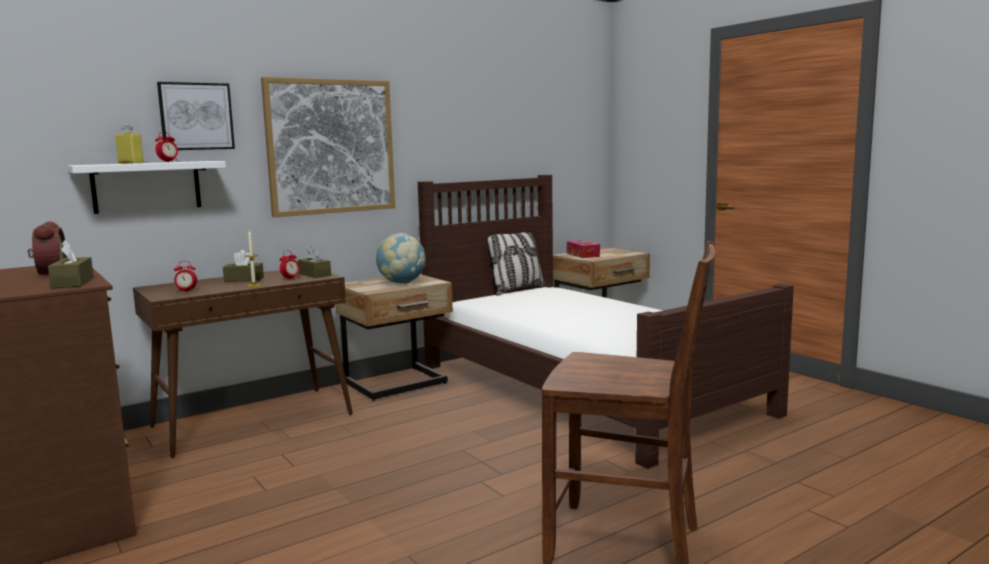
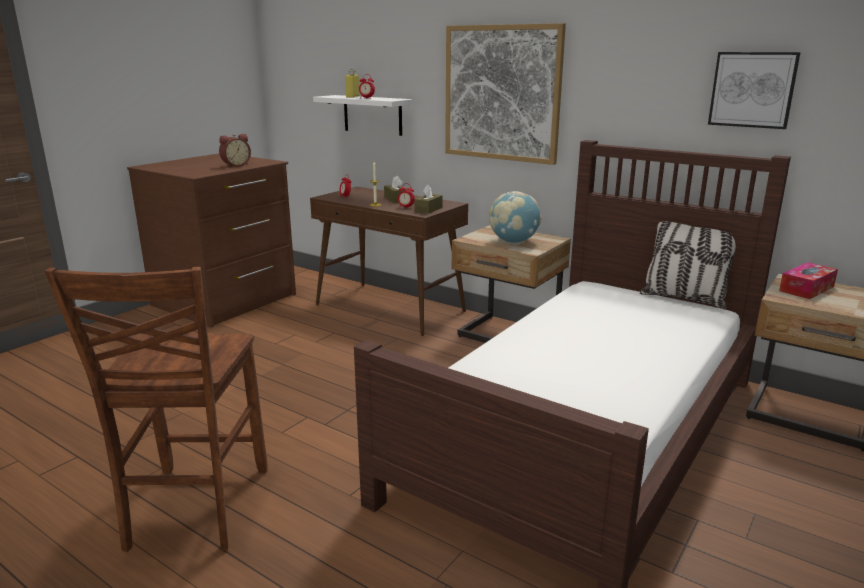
camera: 70 degrees right, 10 degrees up
(73, 283) = (200, 173): brown tissue box -> none
(196, 116) = (403, 61): picture -> picture (752, 89)

